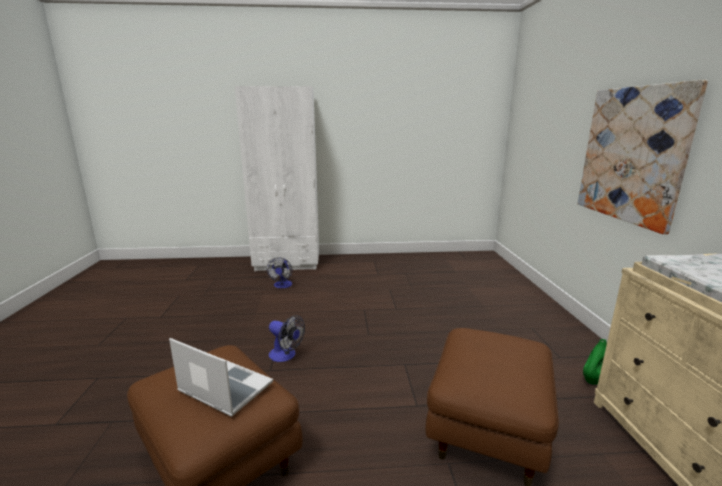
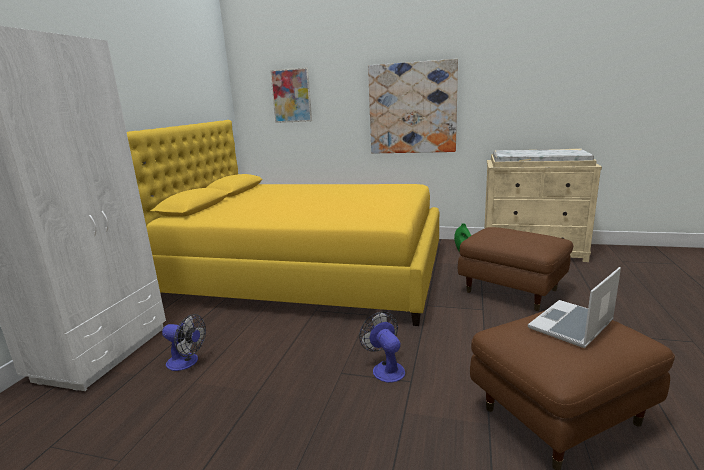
camera: 70 degrees left, 0 degrees up
(286, 356) = (385, 368): fan -> fan turned 75 degrees counterclockwise
(430, 291) = (306, 272): none -> yellow bed
(539, 123) = (291, 95): none -> picture

